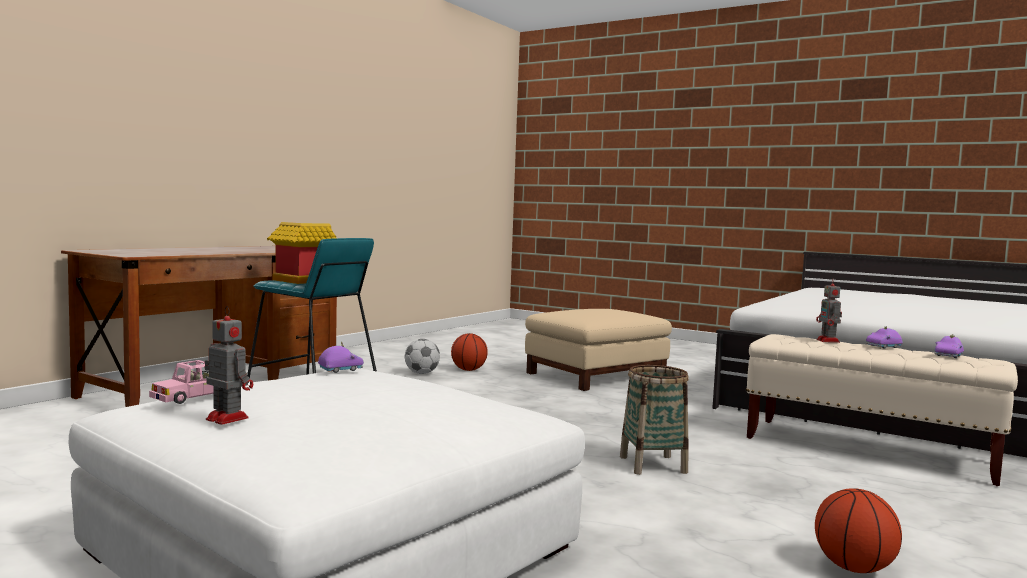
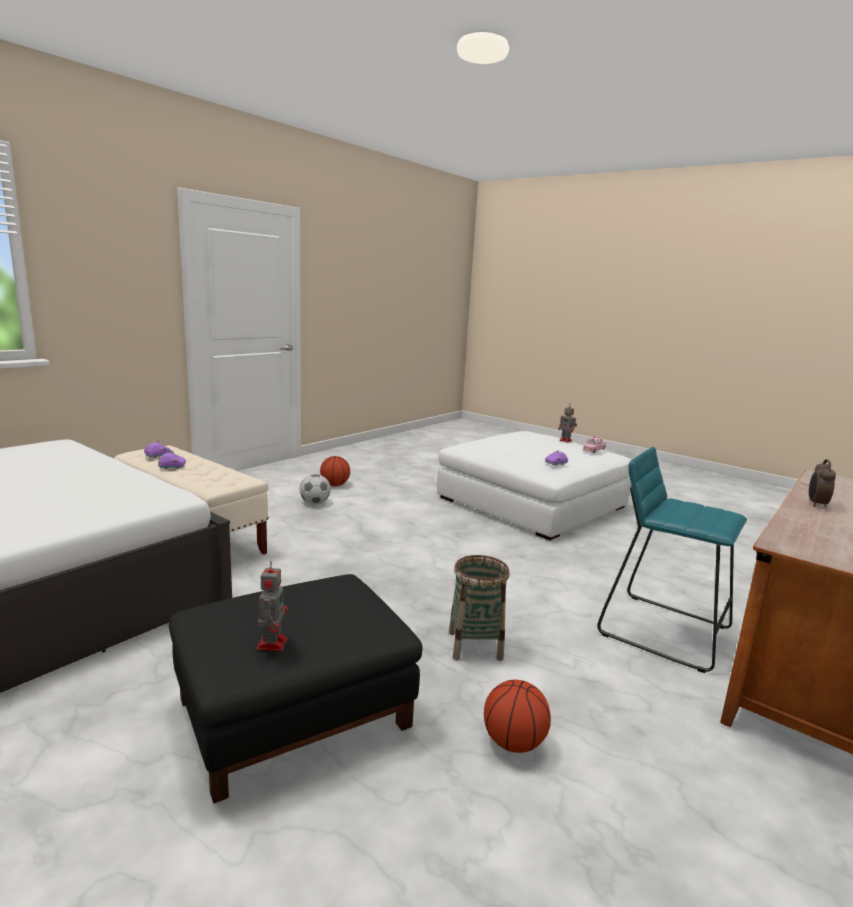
camera: 175 degrees left, 10 degrees up
(230, 252) = (816, 504): none -> alarm clock
(300, 281) = (695, 509): toy house -> none
(421, 373) = (587, 723): football -> football (315, 503)
(595, 375) = (294, 714): beige ottoman -> black ottoman
(653, 465) = (368, 533): basket -> basket (475, 645)
(828, 341) = (198, 475): toy robot -> toy robot (272, 643)

